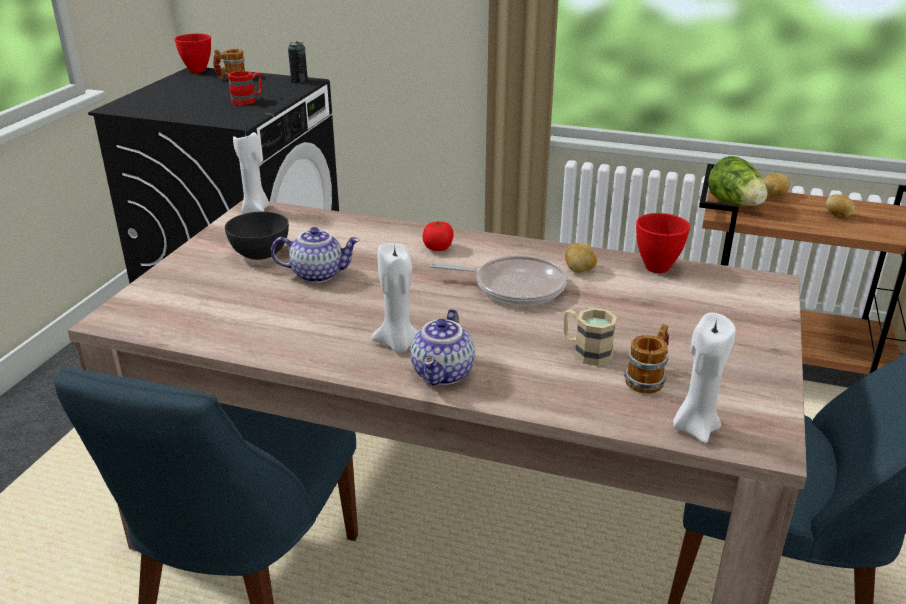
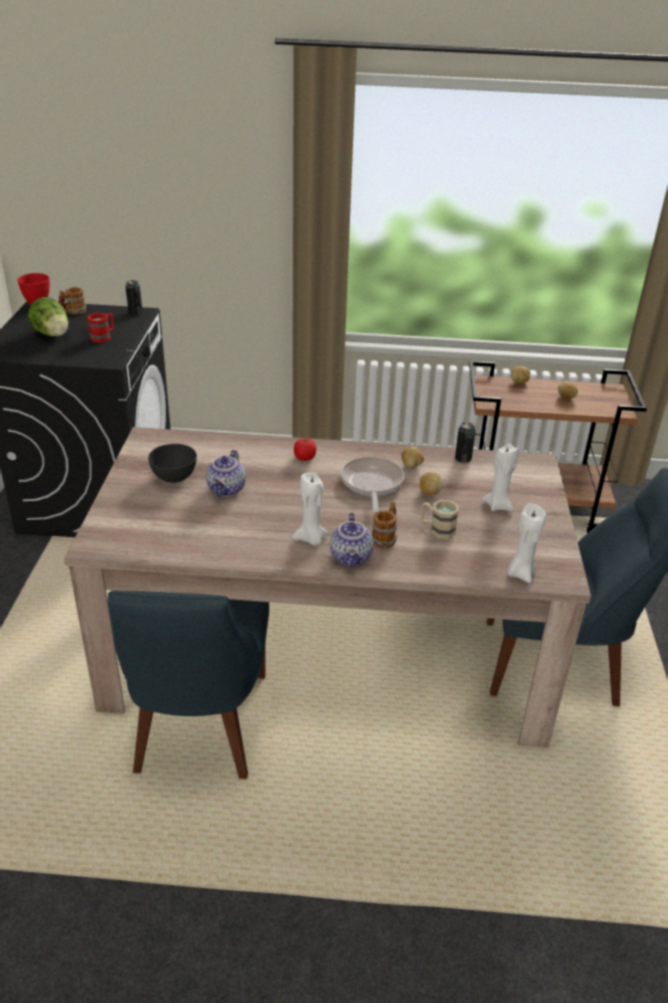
camera: 15 degrees left, 5 degrees up
(256, 210) = (148, 438): white candle -> white candle (498, 506)
(318, 274) = (227, 489): teapot -> teapot turned 120 degrees clockwise
(514, 287) = (371, 484): frying pan -> frying pan turned 90 degrees counterclockwise
(592, 304) = (429, 492): none -> potato
(648, 378) = (482, 543): mug -> mug (385, 537)
(657, 268) = (463, 458): red bowl -> can
(735, 204) = (494, 393): lettuce -> lettuce (53, 335)

